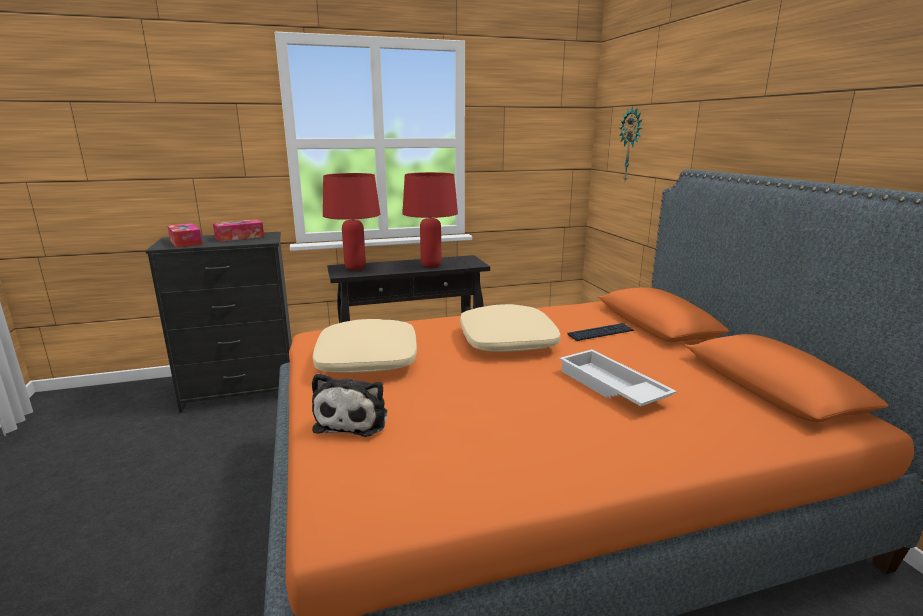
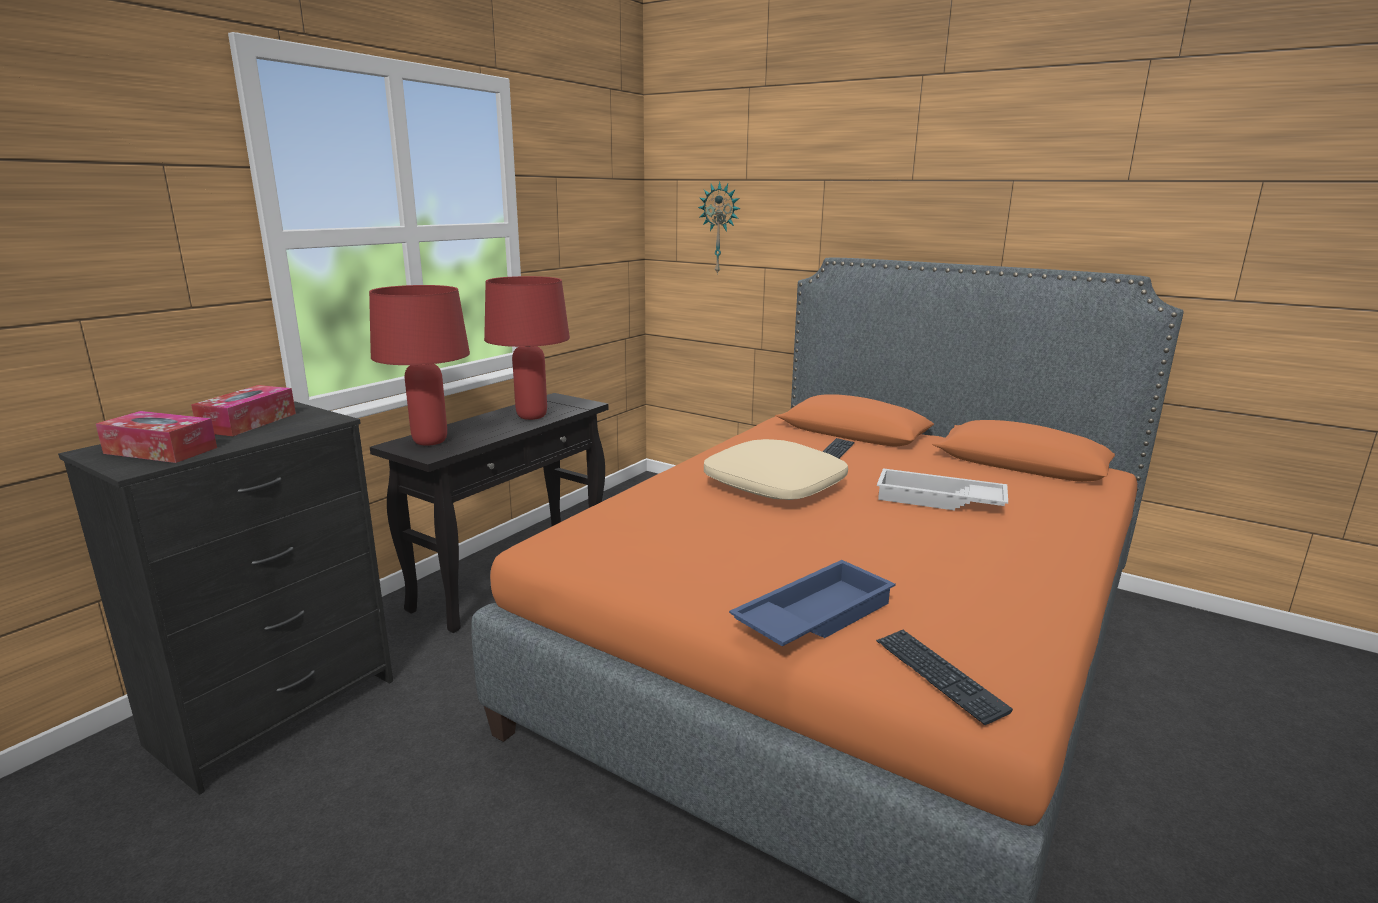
camera: 40 degrees left, 0 degrees up
(339, 486) = (938, 676): none -> keyboard
(354, 419) = (813, 615): plush toy -> blue tray
(368, 359) = (682, 551): beige pillow -> none

